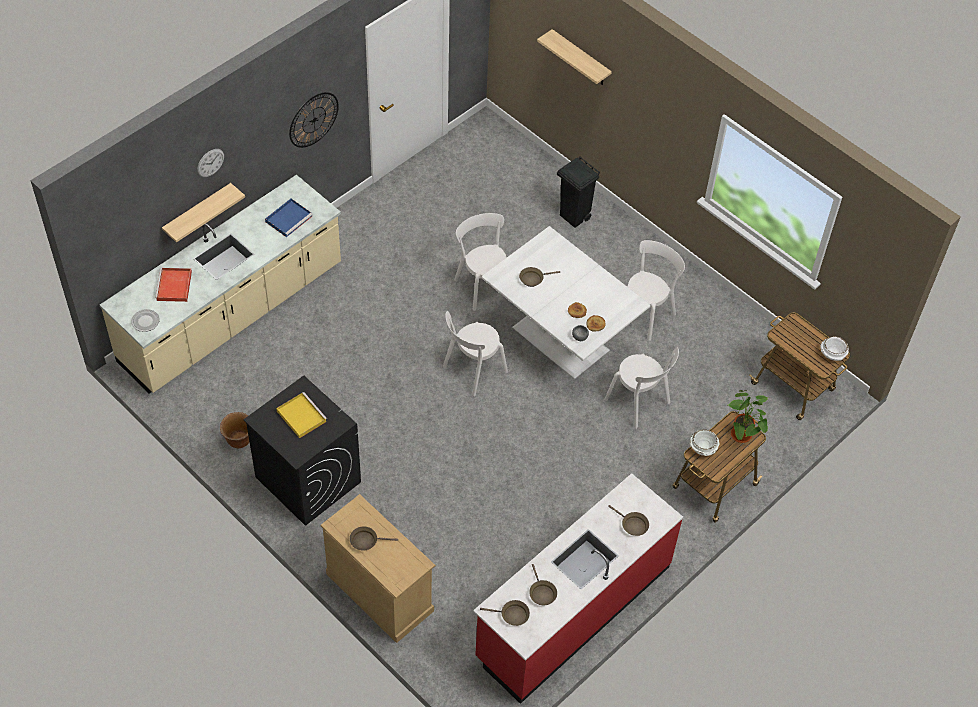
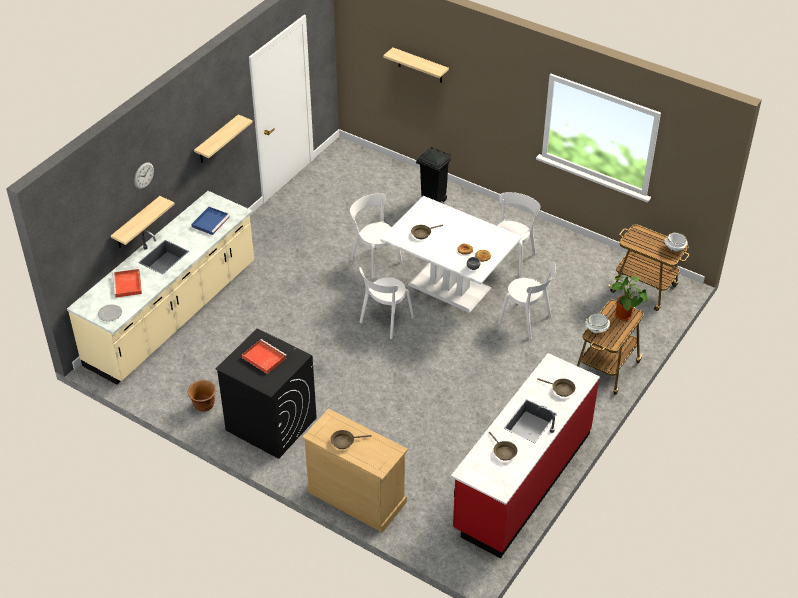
camera: 10 degrees left, 10 degrees down
(300, 416) = (263, 357): yellow tray -> red tray
(313, 120) = (217, 140): wall clock -> shelf
(512, 615) = (484, 472): brown frying pan -> none

